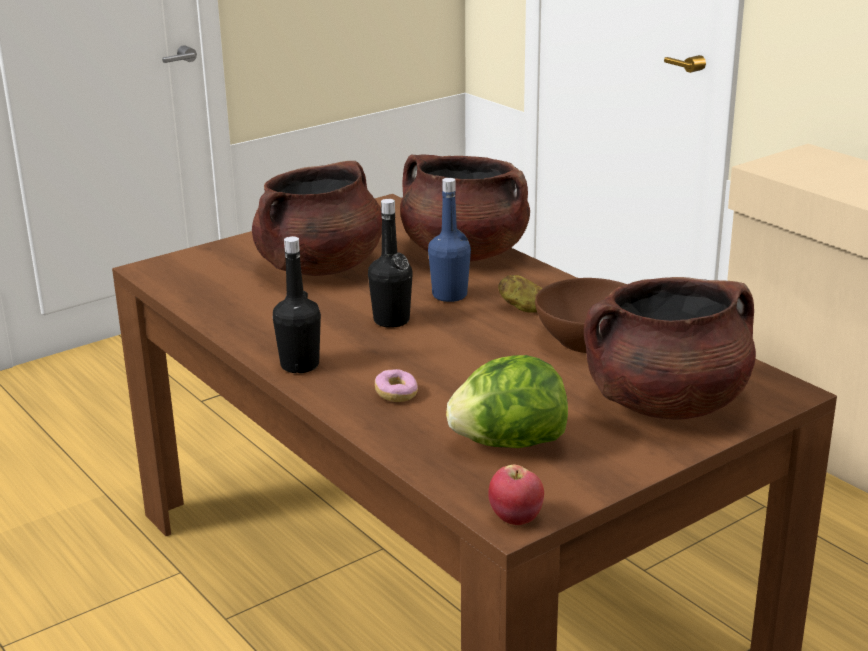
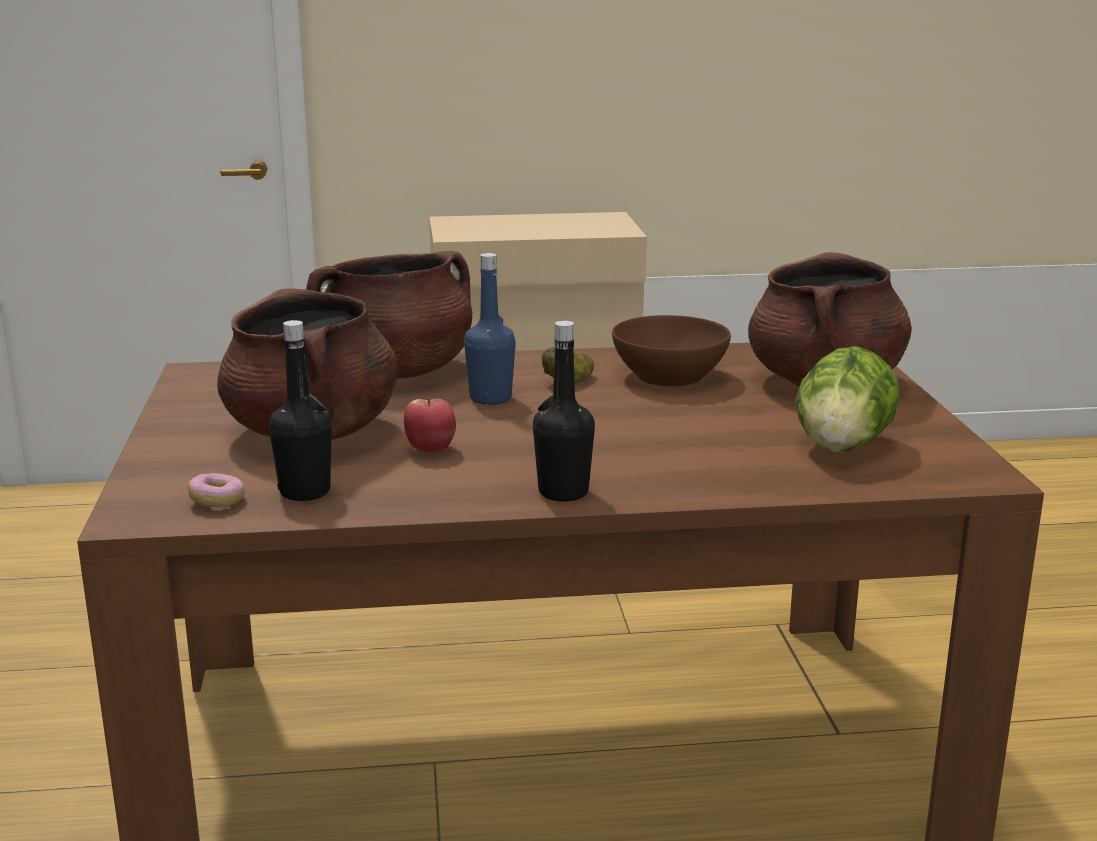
camera: 60 degrees left, 5 degrees down
(391, 320) = (512, 432): black bottle -> black bottle (305, 492)
(396, 394) = (691, 466): donut -> donut (217, 501)
(515, 518) = (984, 474): apple -> apple (431, 449)

